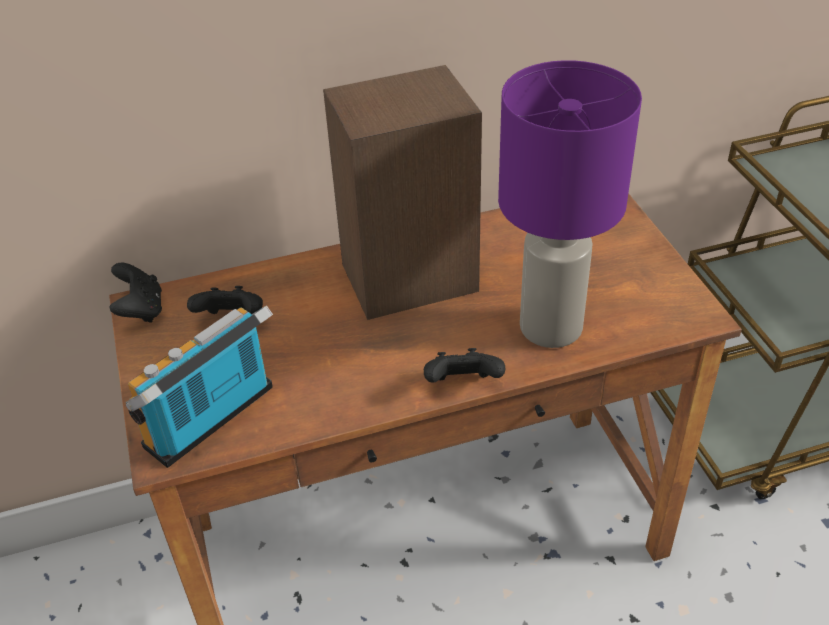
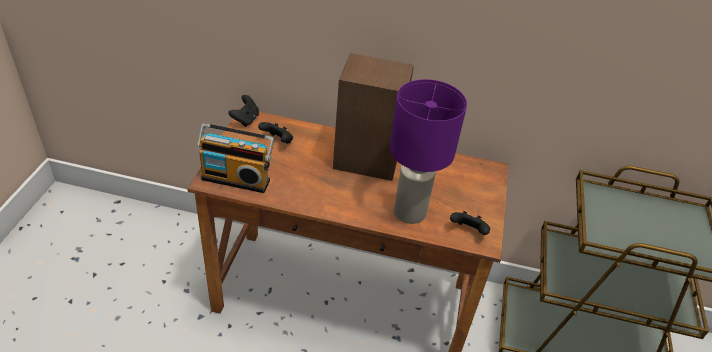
camera: 25 degrees right, 0 degrees up
(214, 421) = (237, 178): radio -> radio turned 150 degrees counterclockwise
(463, 384) = (348, 216): black game controller -> black game controller (468, 231)

